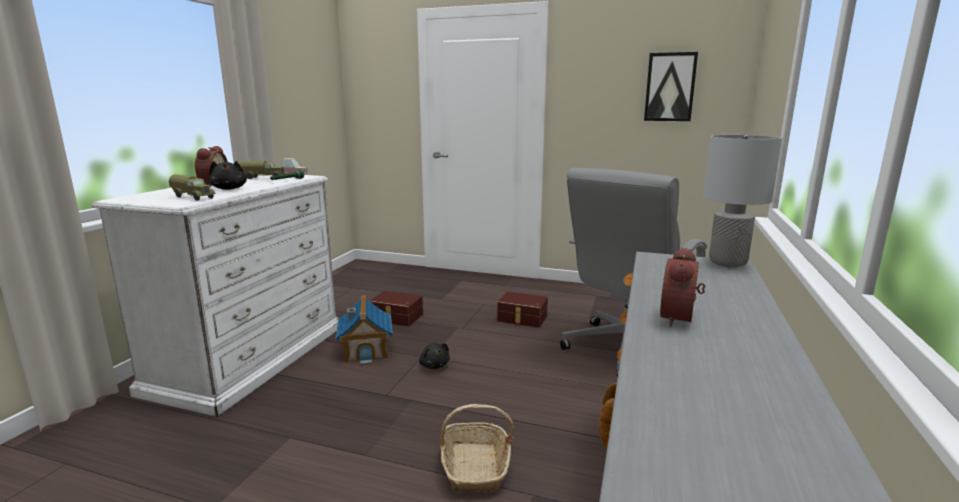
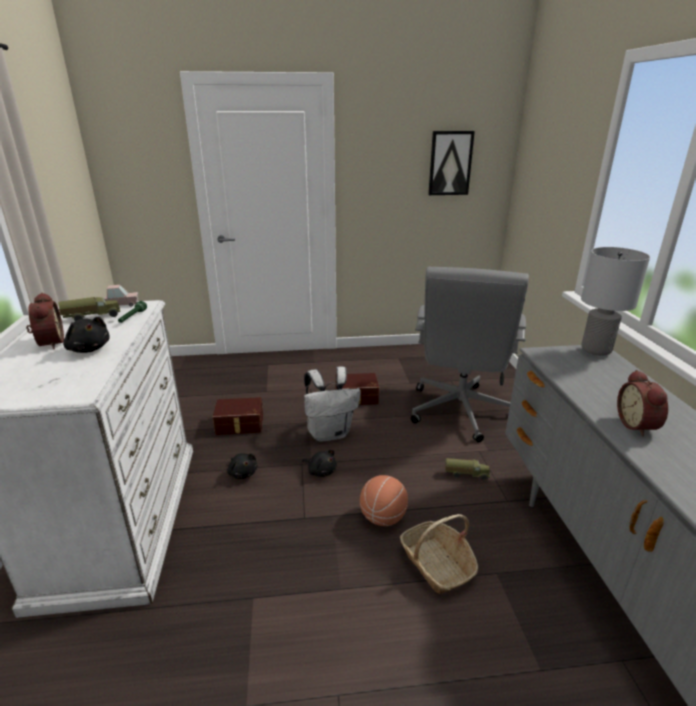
camera: 25 degrees left, 10 degrees up
(193, 197) = (71, 377): toy truck -> toy truck (466, 474)
(366, 350) = (242, 473): toy house -> black plush toy
(457, 414) = (383, 517): none -> basketball
(469, 340) = (330, 433): none -> white backpack

